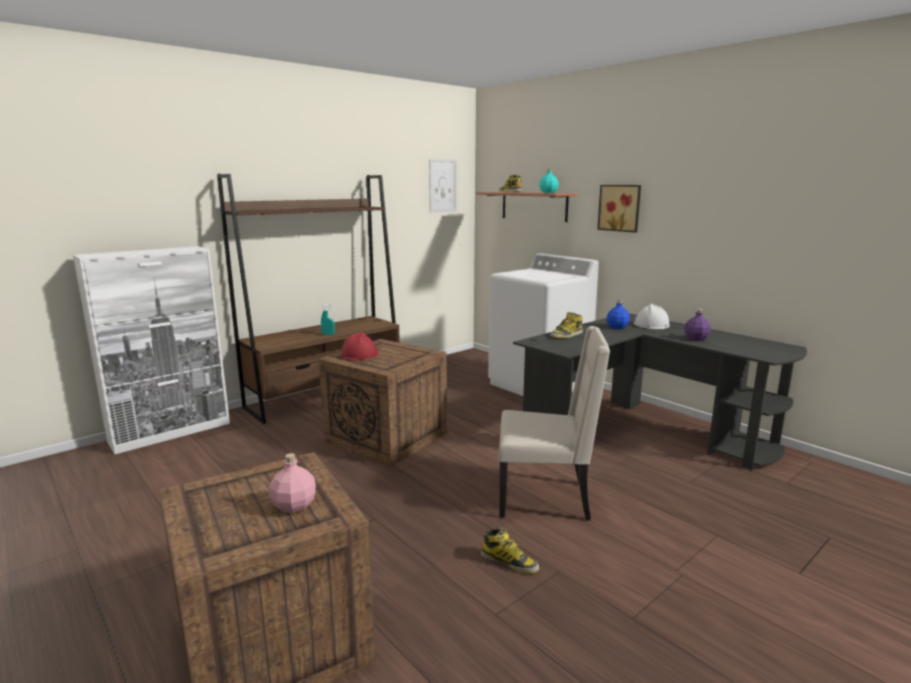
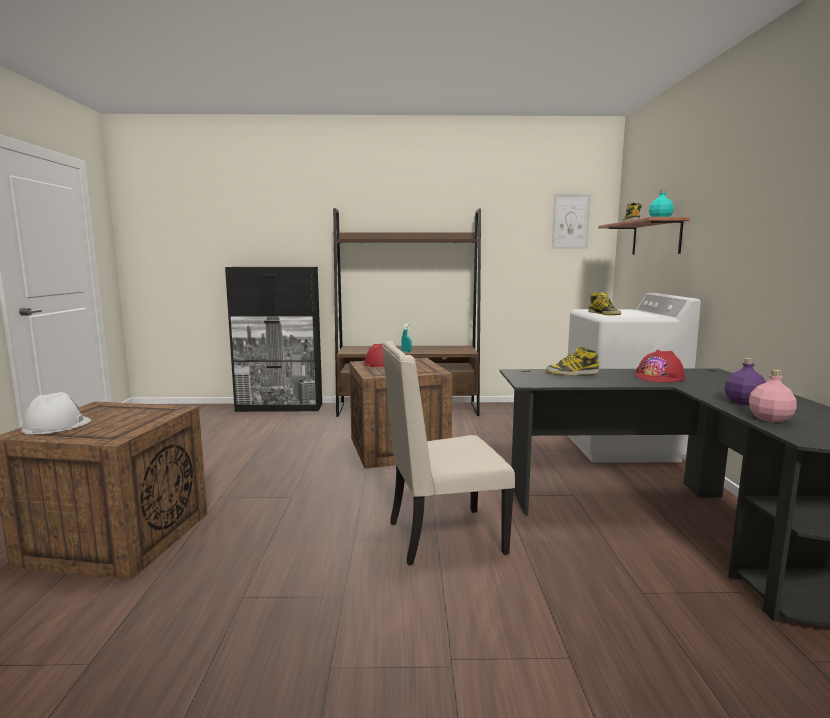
camera: 40 degrees right, 5 degrees down
(171, 432) = (280, 407): white cabinet -> black cabinet
(294, 506) = (111, 427): pink bottle -> pink bottle (770, 419)
(509, 562) = (320, 568): boot -> boot (604, 314)
(545, 498) = (442, 537): beige chair -> beige chair turned 120 degrees clockwise
(617, 327) = (659, 377): blue bottle -> red hard hat
(620, 208) = (727, 229): picture -> none
(651, 324) = (717, 382): white hard hat -> white hard hat (57, 425)

